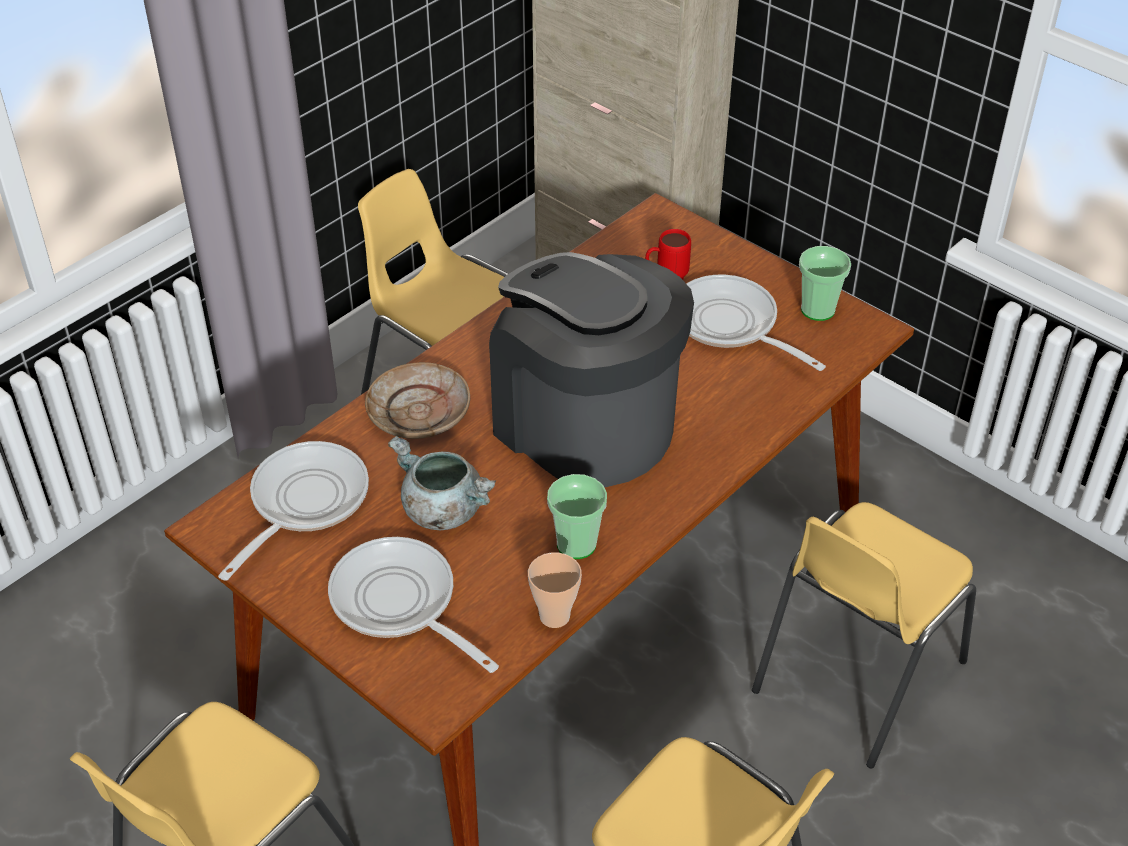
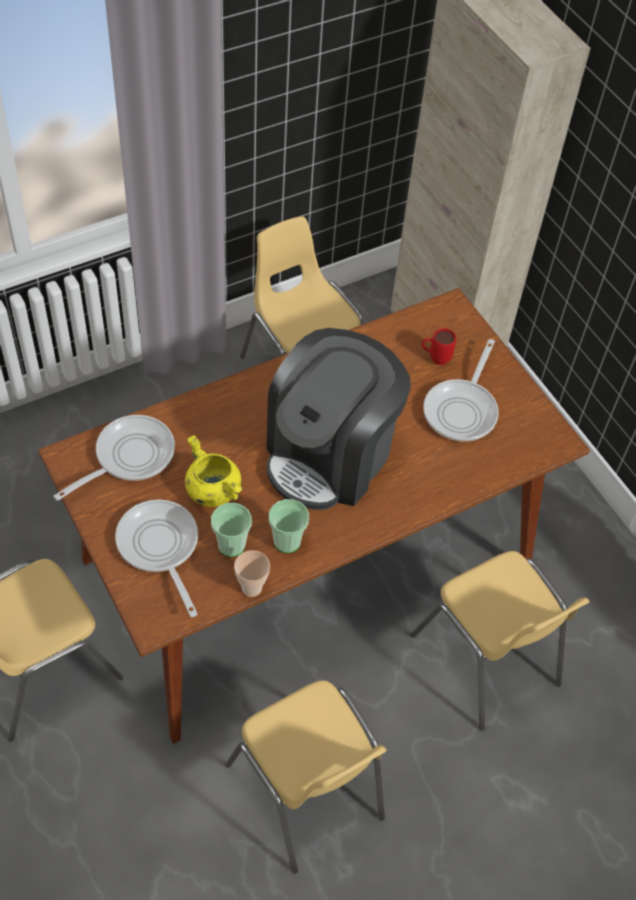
camera: 15 degrees right, 10 degrees up
(419, 412) = (227, 413): beige plate -> none
(442, 510) = (212, 490): grey cooking pot -> yellow cooking pot
(584, 424) = (330, 455): coffee machine -> coffee machine turned 120 degrees counterclockwise
(731, 325) = (462, 409): frying pan -> frying pan turned 135 degrees counterclockwise
(817, 310) = (528, 415): cup -> cup (231, 545)
(855, 676) = (486, 661): yellow chair -> yellow chair turned 90 degrees counterclockwise

